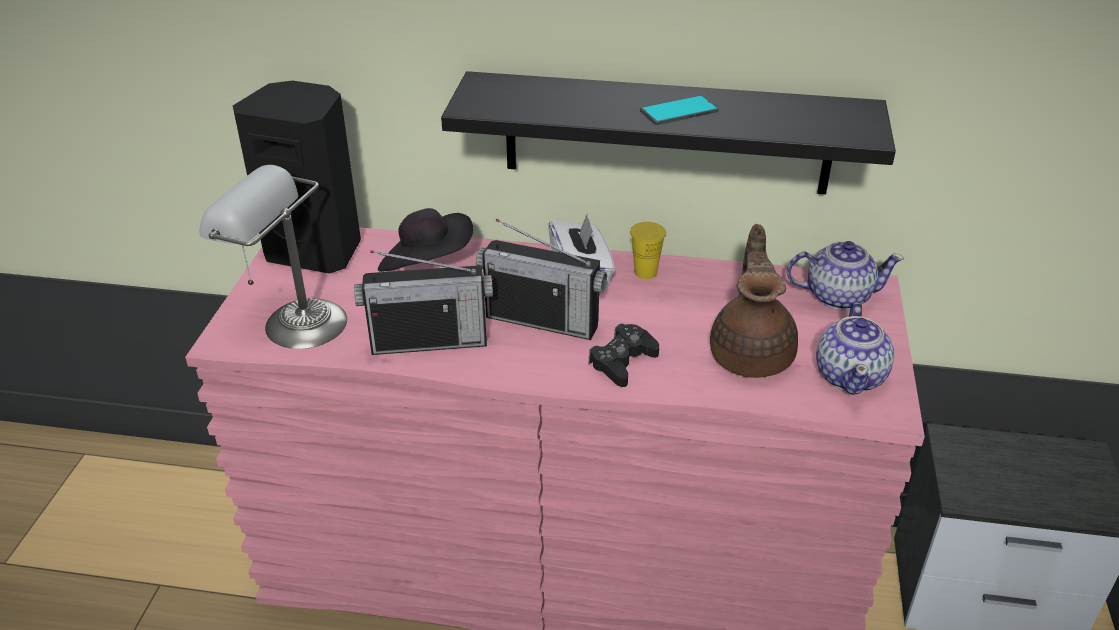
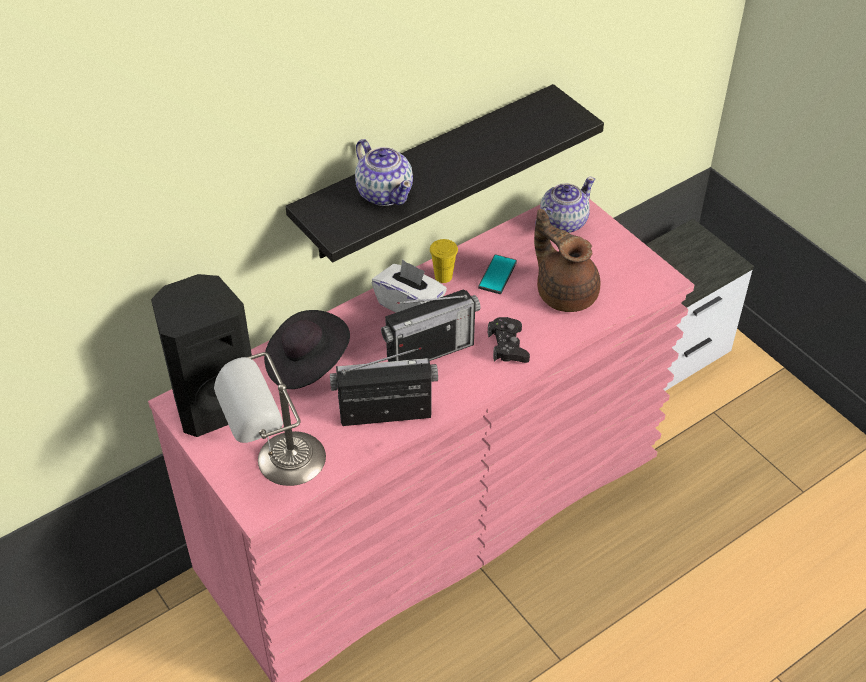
camera: 45 degrees left, 10 degrees up
(429, 341) = (385, 413): radio -> radio turned 135 degrees counterclockwise
(679, 111) = (462, 161): phone -> phone (497, 275)
(851, 376) = (626, 272): teapot -> teapot (384, 193)

